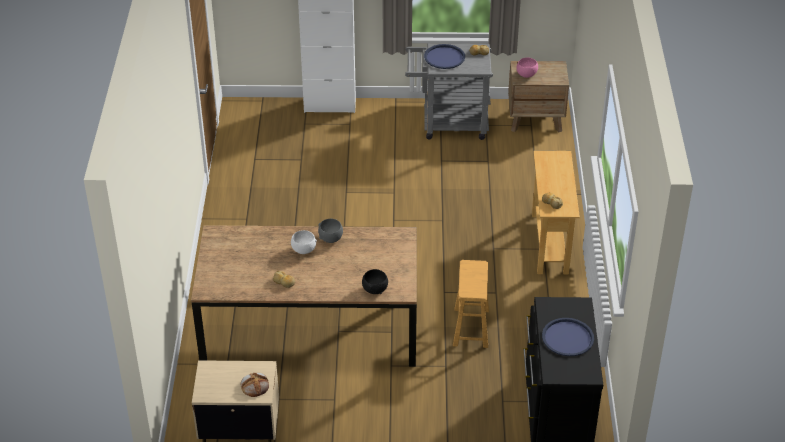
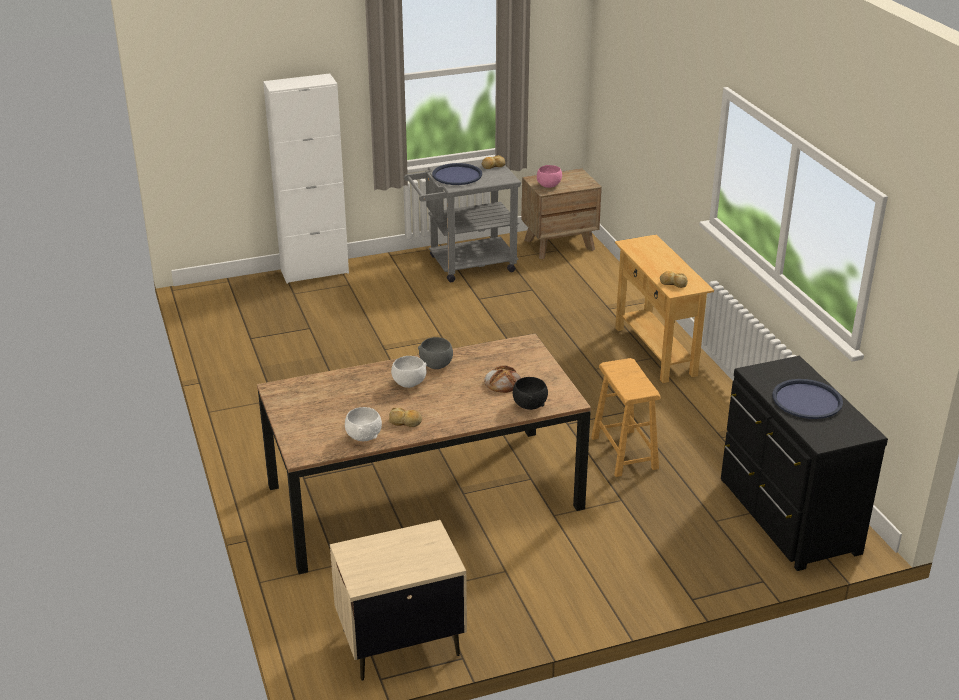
camera: 20 degrees left, 10 degrees down
(251, 287) = (364, 436): none -> white bowl
(255, 386) = (429, 555): bread -> bread (502, 382)

